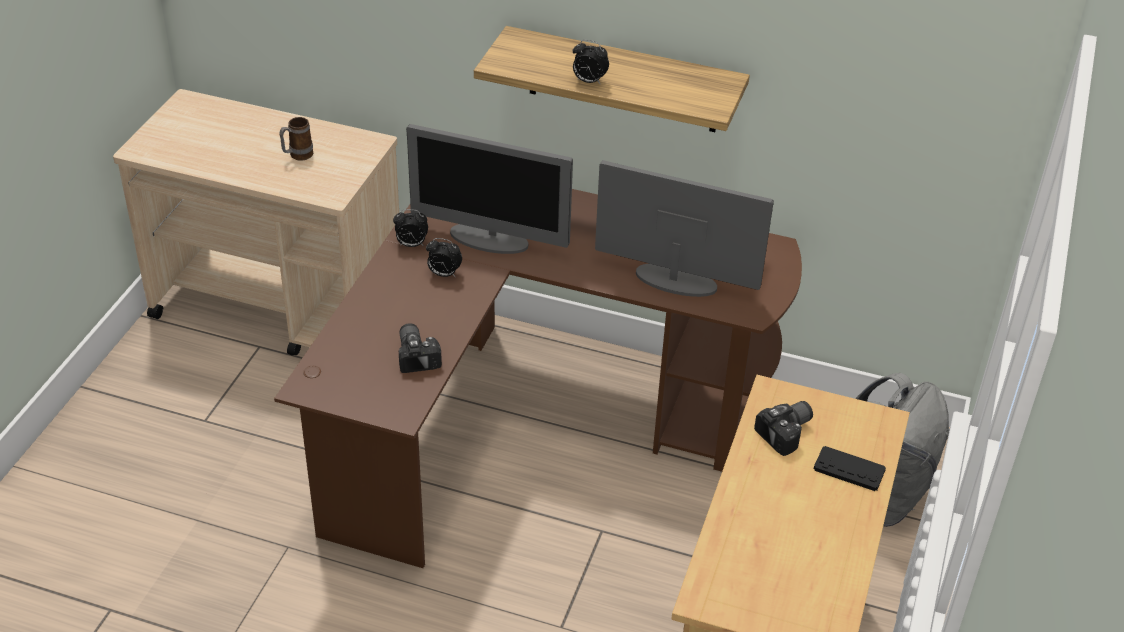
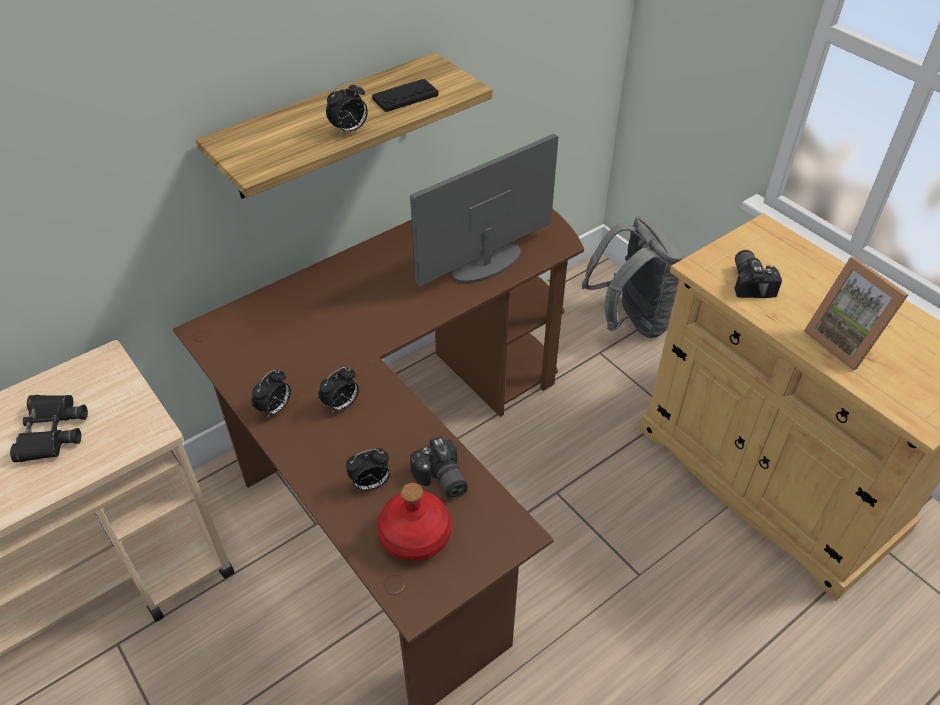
camera: 55 degrees left, 5 degrees up
(297, 156) = (51, 432): mug -> black binoculars
(358, 364) = (416, 536): none -> red bottle
(384, 322) = (370, 484): none -> alarm clock
(418, 355) = (440, 480): camera -> camera turned 135 degrees counterclockwise
(489, 239) = (324, 350): monitor -> none
(765, 519) = (845, 341): none -> picture frame
(849, 470) = (810, 270): black game controller -> black game controller (405, 97)

